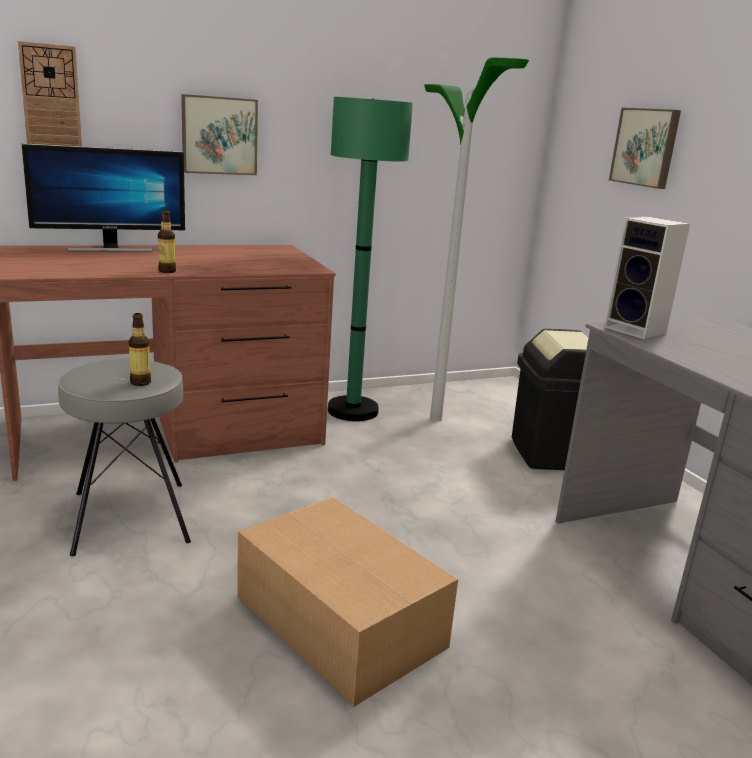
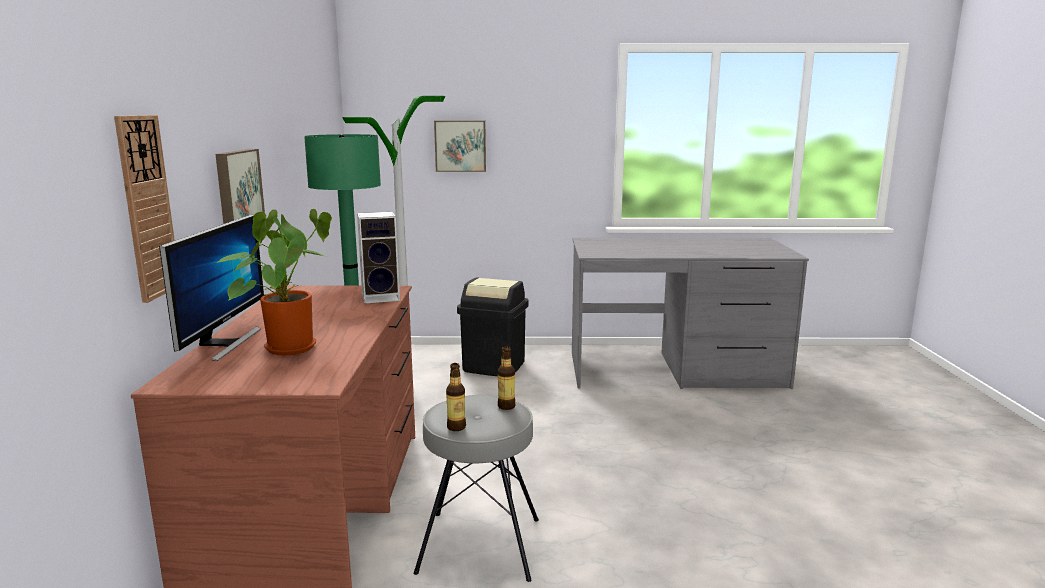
camera: 65 degrees left, 5 degrees down
(107, 260) = (289, 346): none -> potted plant
(167, 271) = (364, 329): bottle -> bottle (456, 427)
(340, 623) = (659, 475): cardboard box -> none
(637, 331) = (598, 253): speaker -> speaker (382, 297)

